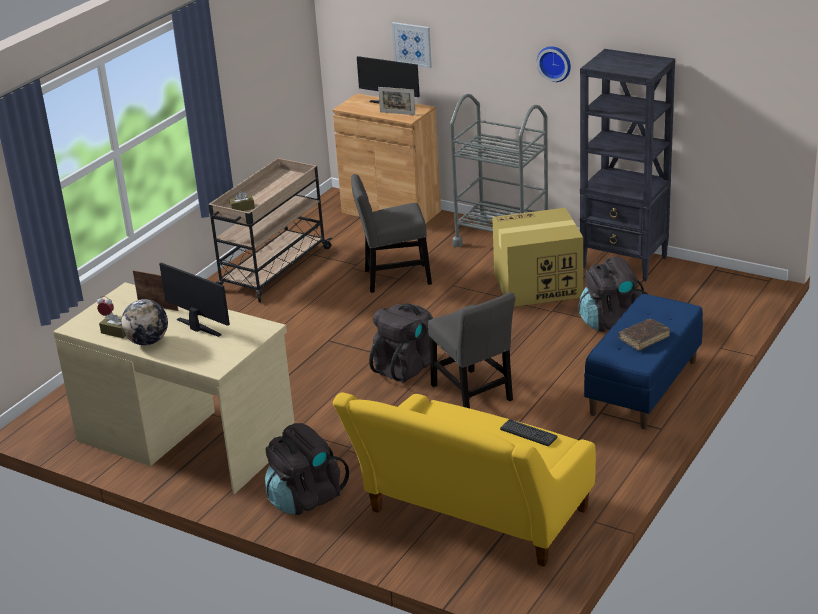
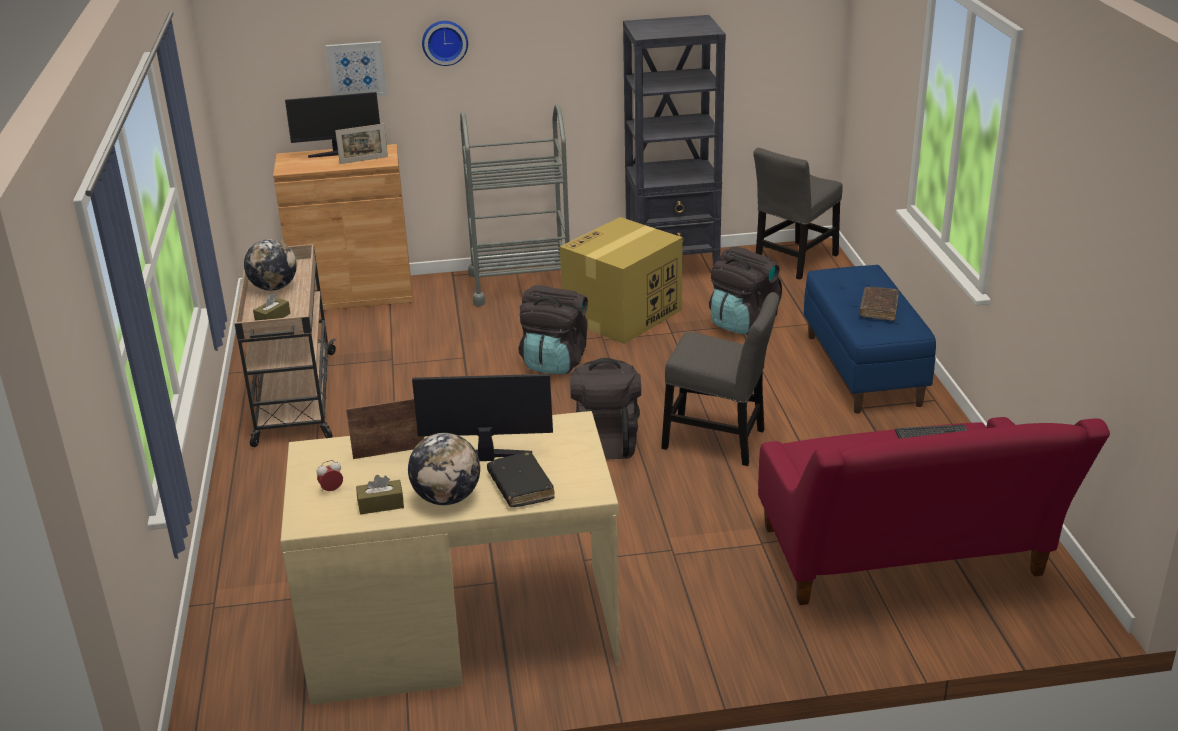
camera: 40 degrees left, 0 degrees up
(188, 351) = (520, 487): none -> black book
(269, 188) = (274, 287): none -> globe
(305, 498) = (707, 628): black backpack -> black backpack (555, 361)
(393, 278) = (456, 358): grey chair -> grey chair (794, 261)
(472, 518) = (906, 562): yellow sofa -> red sofa
(555, 63) = (558, 52): wall clock -> wall clock (444, 42)

